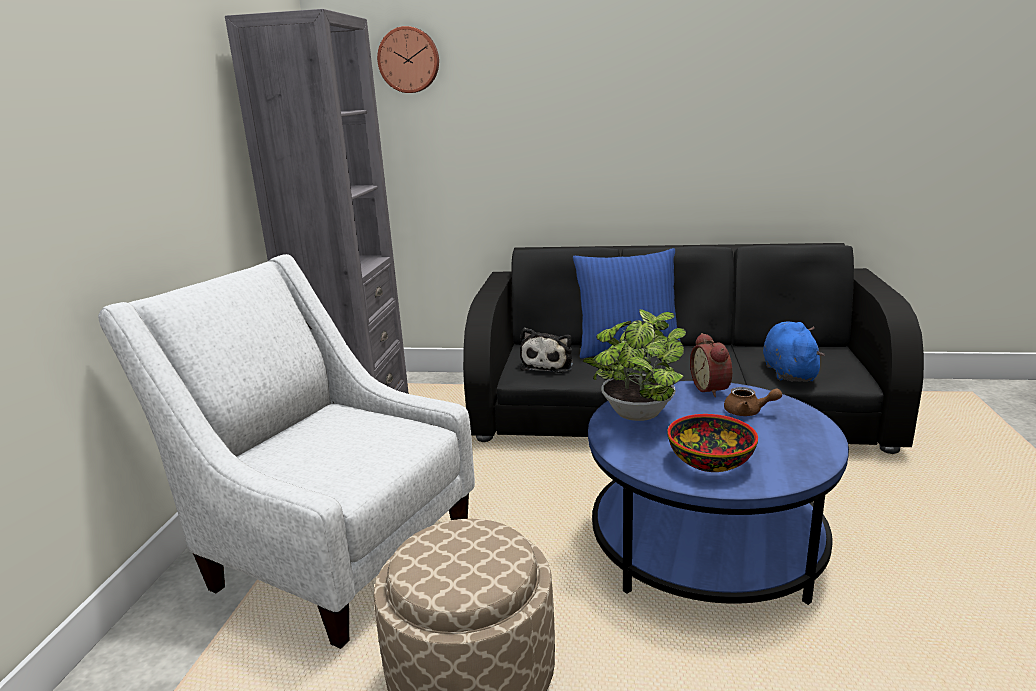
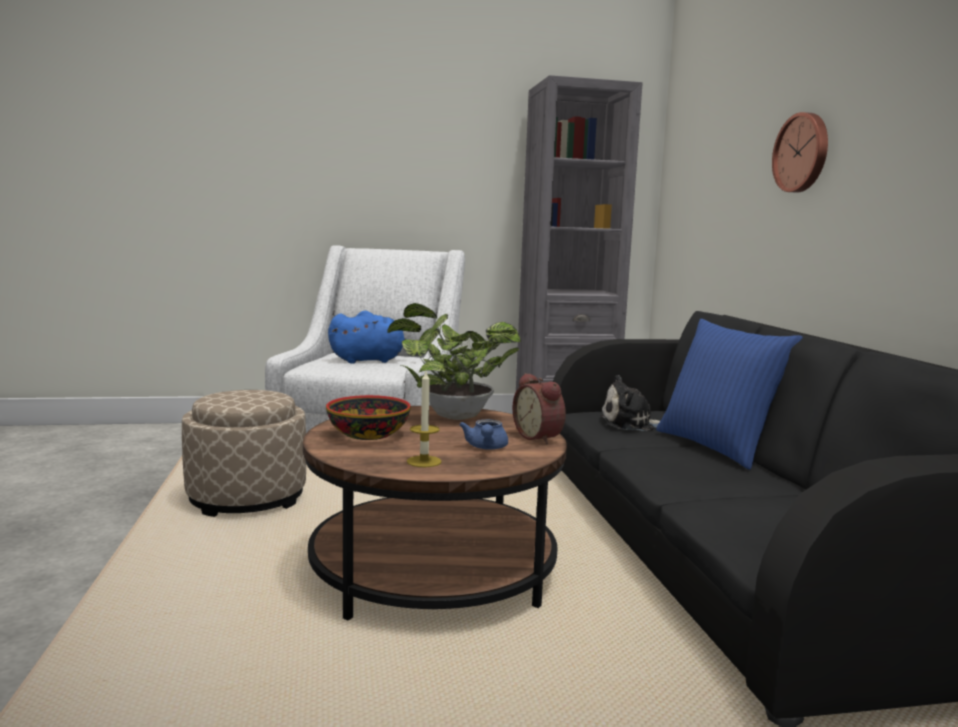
camera: 70 degrees right, 10 degrees down
(409, 60) = (707, 118): wall clock -> wall clock (802, 153)
(706, 544) = (433, 570): blue coffee table -> brown coffee table
(712, 388) = (540, 437): alarm clock -> alarm clock turned 90 degrees counterclockwise
(748, 412) = (486, 448): brown teapot -> blue teapot
(788, 372) = (755, 525): blue plush toy -> blue plush toy (370, 360)
(795, 441) = (424, 461): none -> candle

